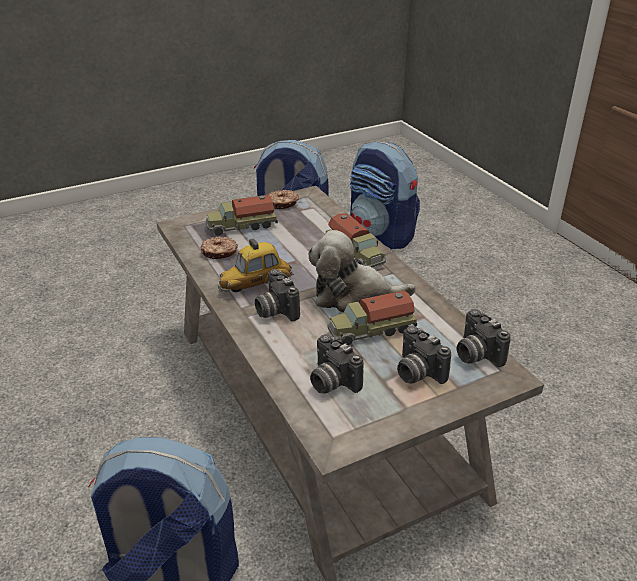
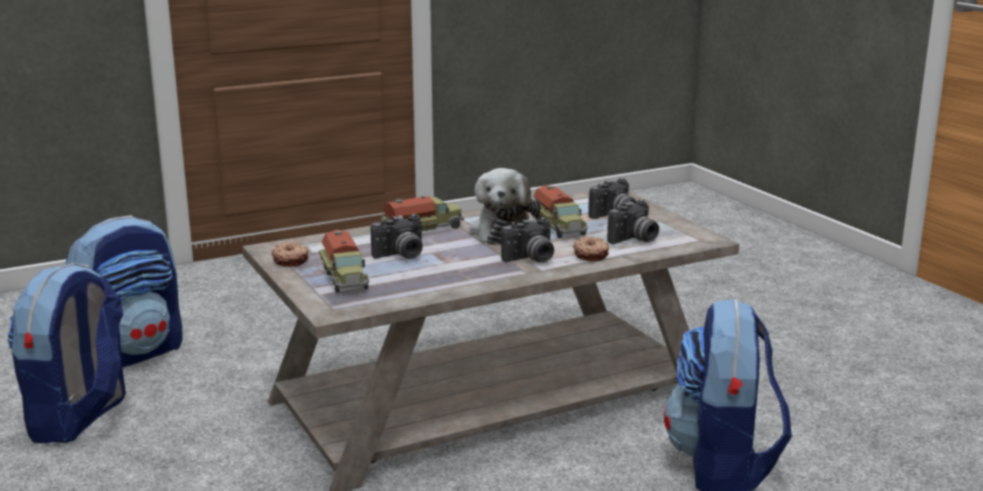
camera: 90 degrees left, 15 degrees down
(219, 253) = (410, 286): donut -> donut (591, 255)
(256, 285) = (483, 268): toy car -> none
(475, 354) = (587, 199): camera -> camera (401, 256)

